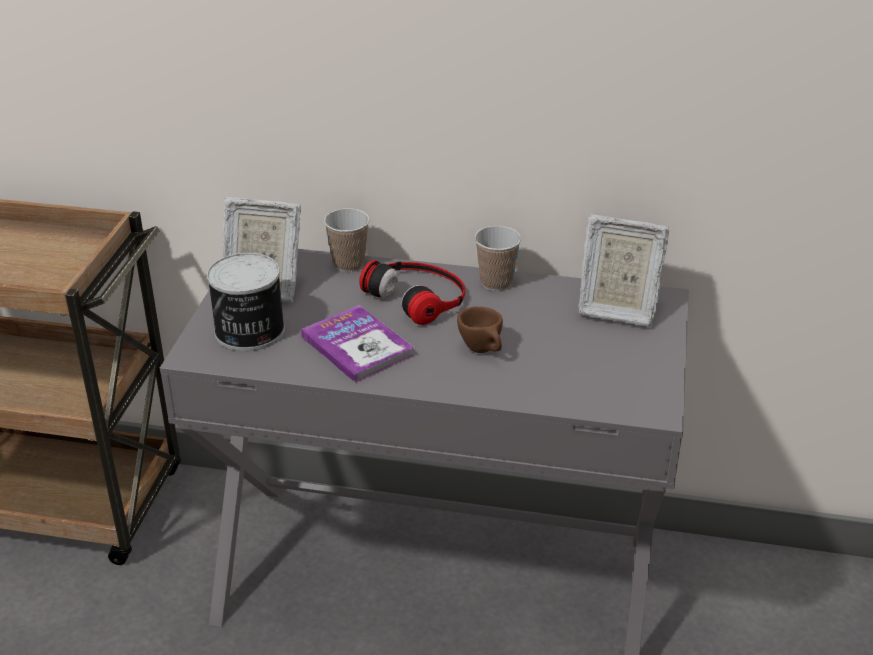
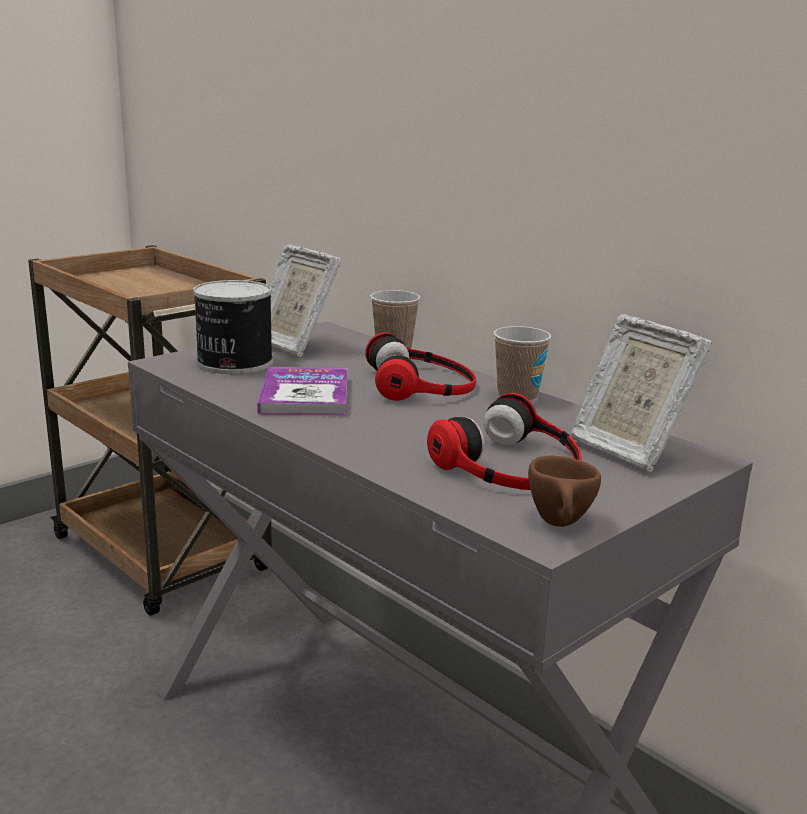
camera: 35 degrees right, 15 degrees down
(483, 350) = (420, 432): brown cup -> brown cup (562, 525)
(571, 355) = (512, 464): none -> headphones

